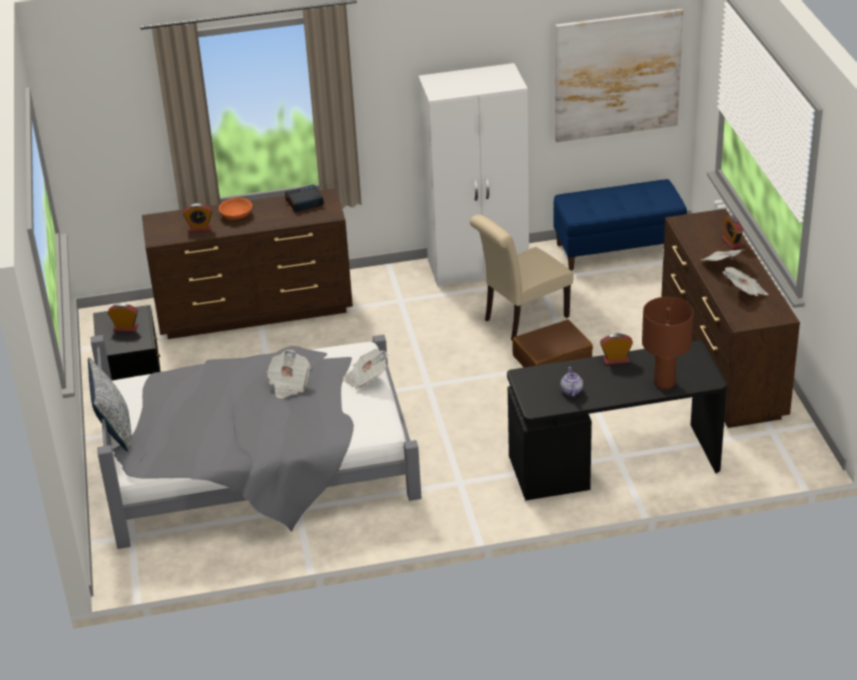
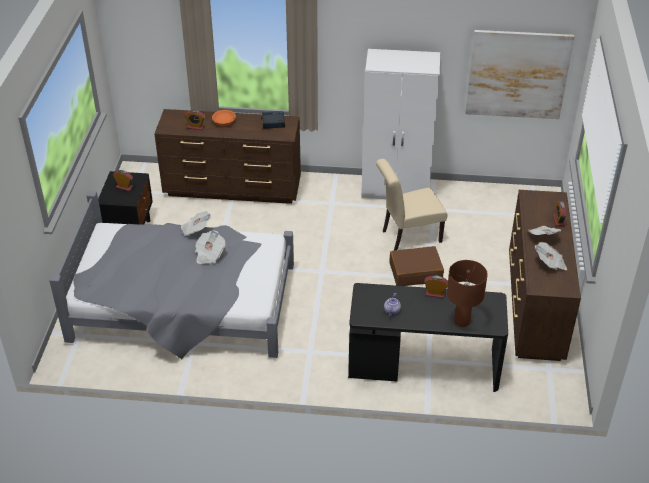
camera: 15 degrees right, 5 degrees up
(114, 430) = (83, 260): pillow -> none
(366, 378) = (263, 262): newspaper -> newspaper (195, 229)
(618, 248) = (500, 197): blue bench -> none

